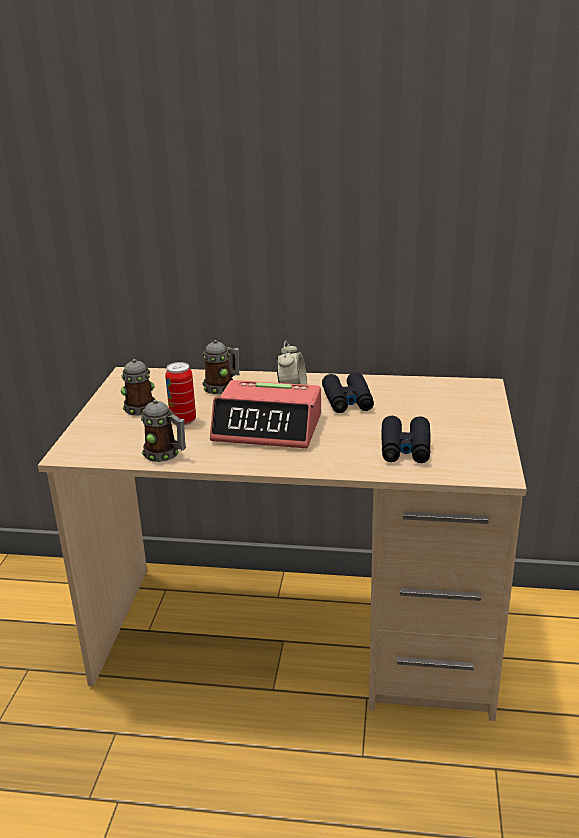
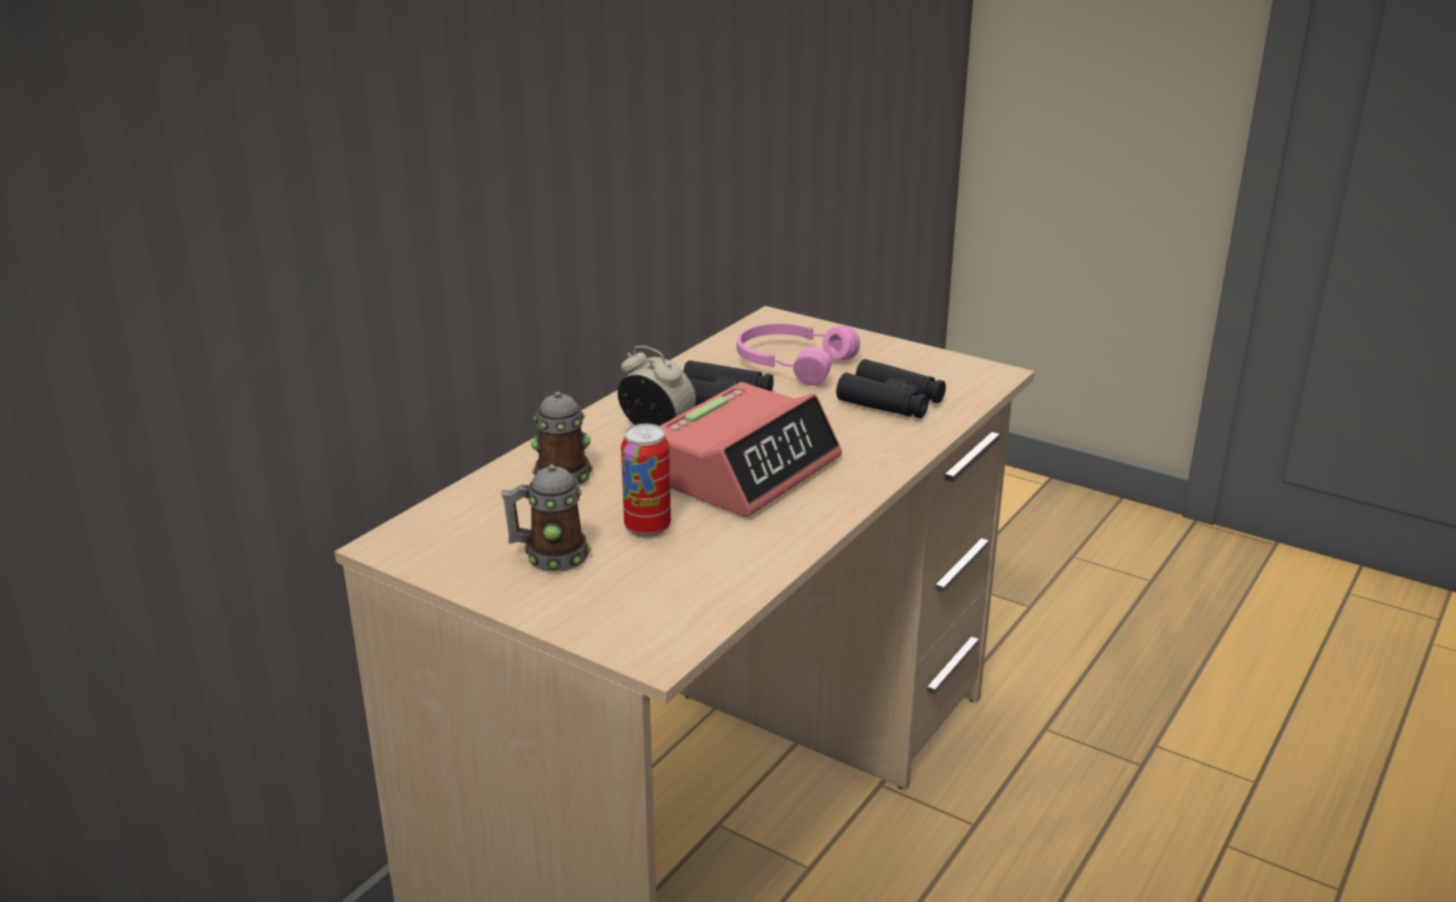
camera: 65 degrees left, 0 degrees up
(165, 454) = (750, 563): mug -> none
(424, 406) = (792, 363): none -> pink headphones

